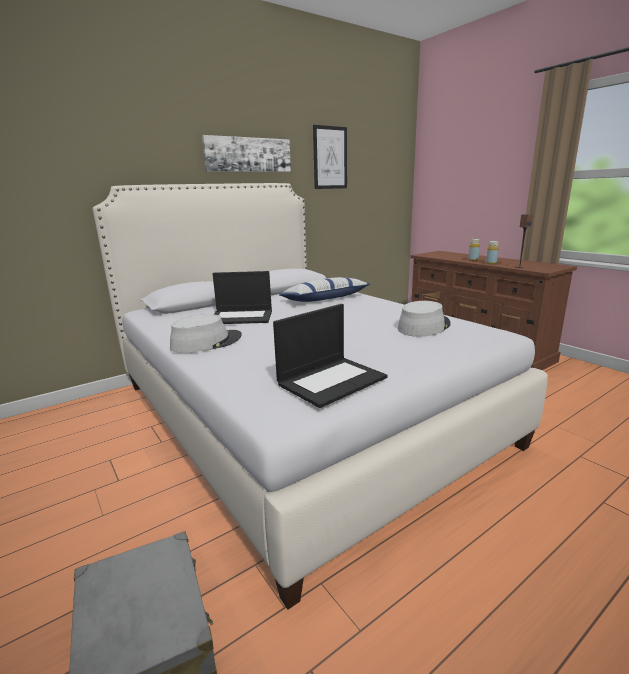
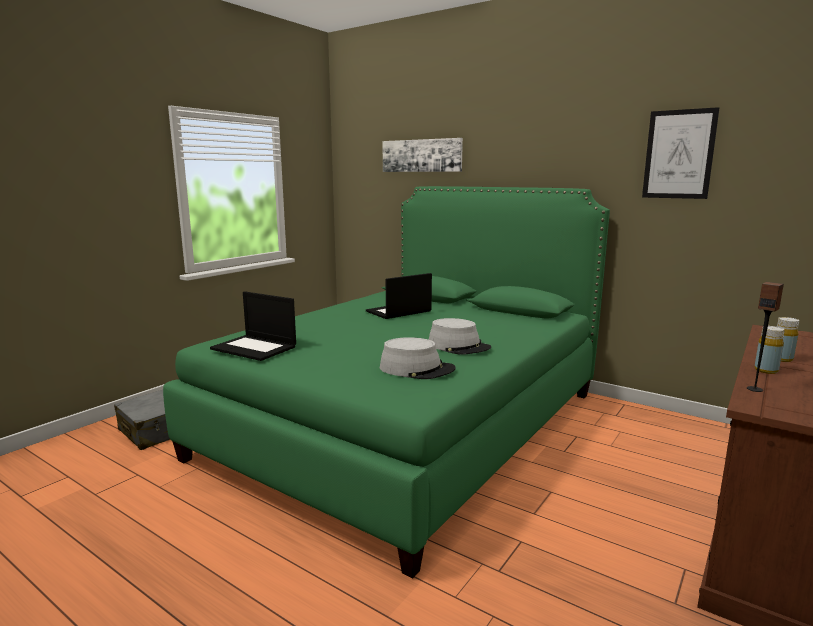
camera: 70 degrees right, 5 degrees down
(206, 342) = (329, 313): grey hat -> grey hat (459, 346)
(242, 317) = (398, 311): laptop -> laptop turned 75 degrees clockwise
(248, 154) = (549, 156): picture -> picture (421, 155)
(298, 412) = (409, 423): white bed -> green bed
(325, 299) = (492, 327): pillow -> none

